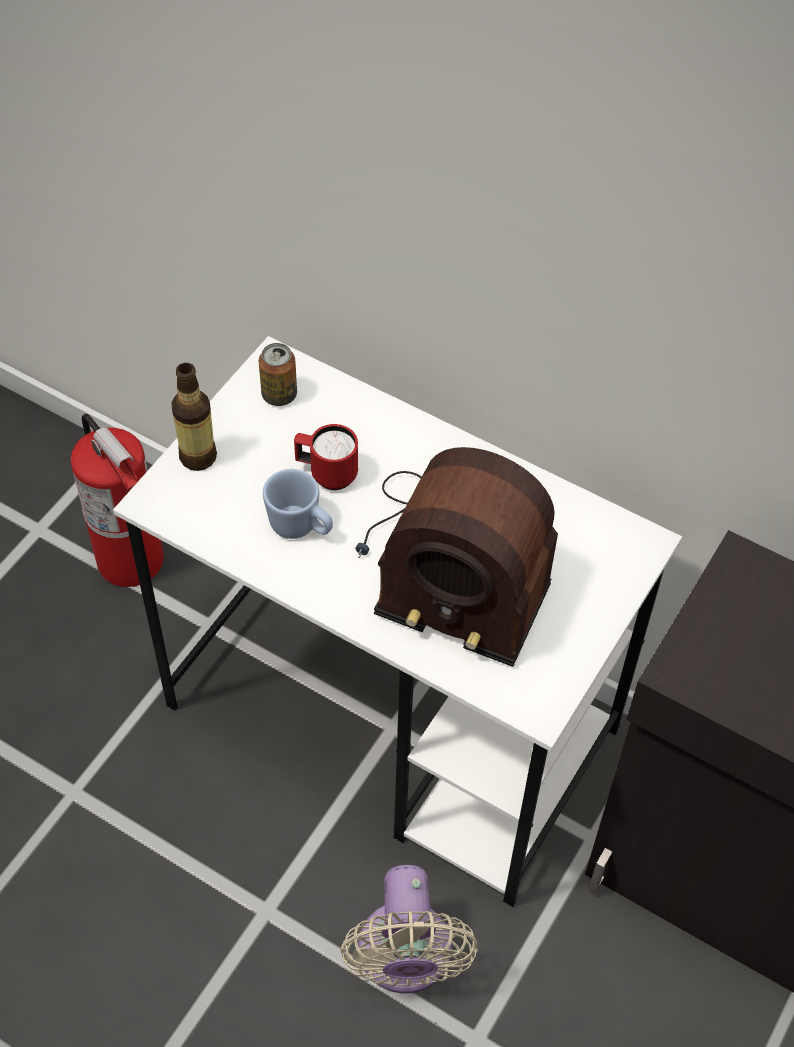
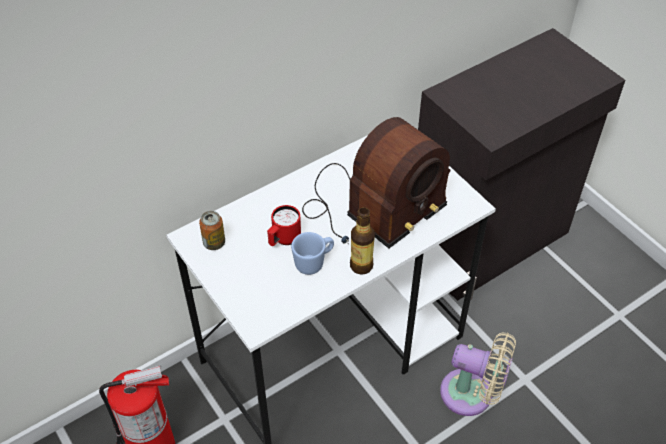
camera: 65 degrees left, 5 degrees down
(198, 457) = (236, 295): bottle -> bottle (361, 266)

